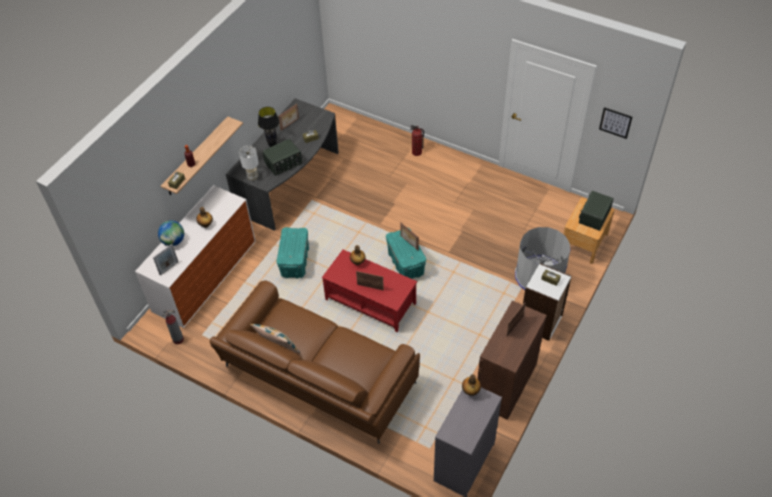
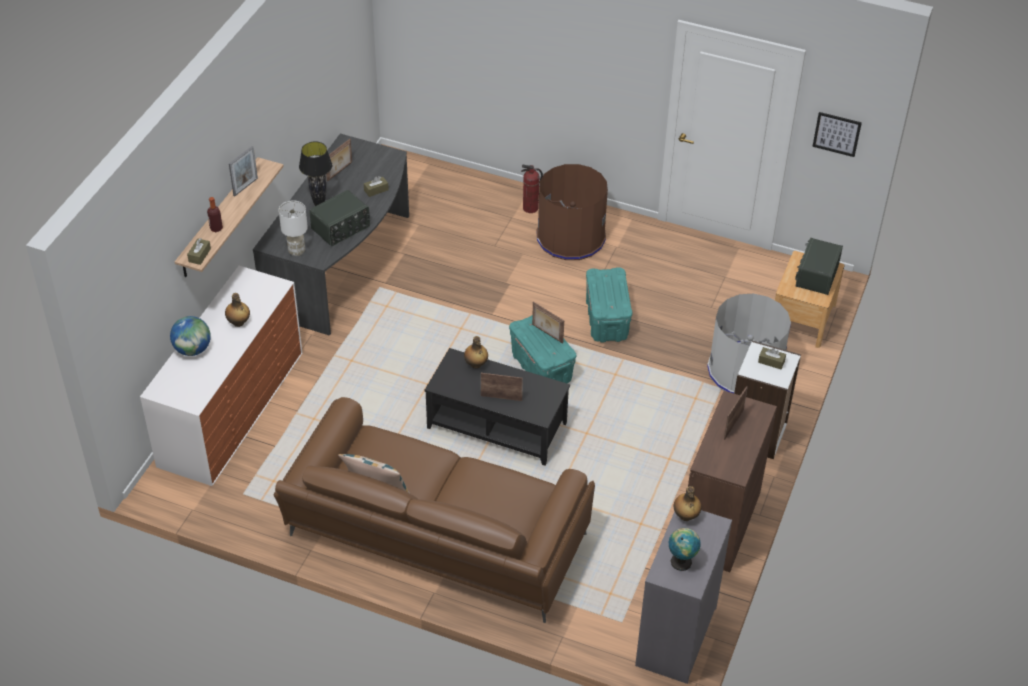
camera: 10 degrees left, 5 degrees down
(169, 268) = (193, 388): picture frame -> picture frame (245, 187)
(178, 339) = (206, 504): fire extinguisher -> none
(295, 262) = (370, 378): turquoise storage box -> turquoise storage box (607, 321)
(370, 302) = (496, 426): red coffee table -> black coffee table
(439, 174) = (570, 237): none -> brown trash can
(462, 424) = (682, 561): none -> globe

